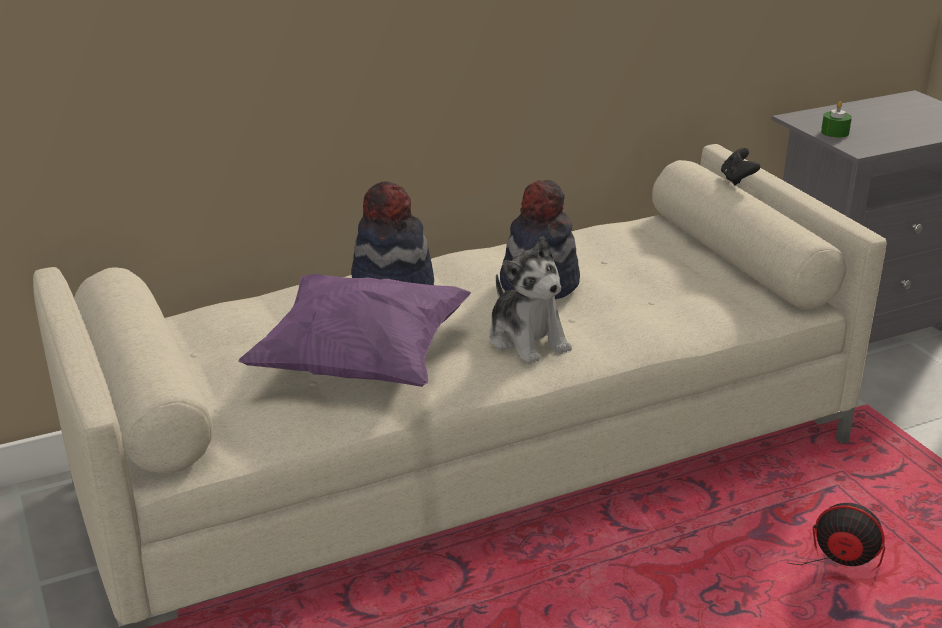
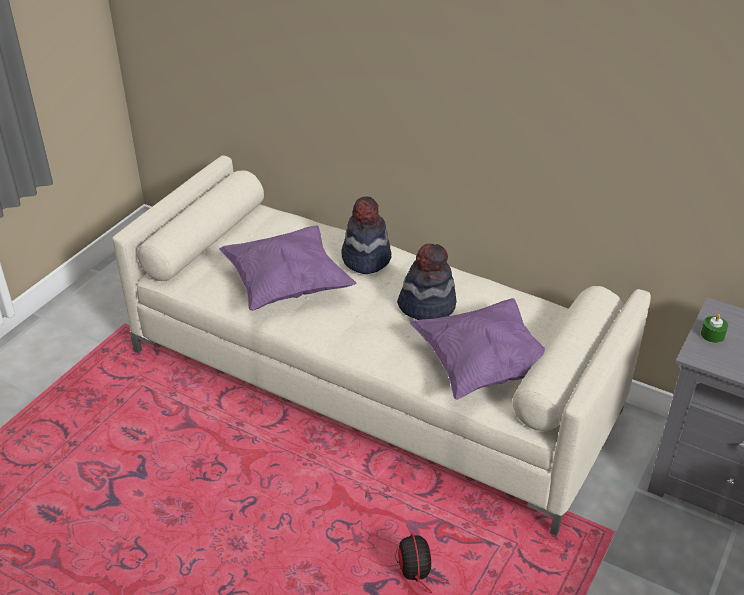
camera: 55 degrees right, 10 degrees up
(527, 340) = (364, 328): plush toy -> none
(685, 294) = (484, 366): none -> purple pillow
(737, 180) = (599, 321): black game controller -> none

